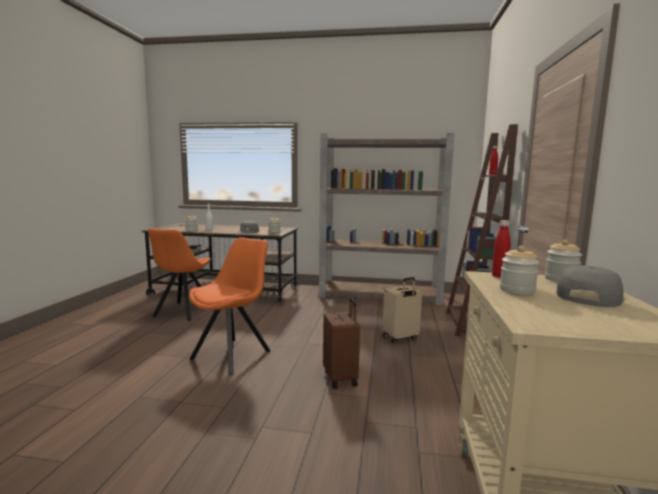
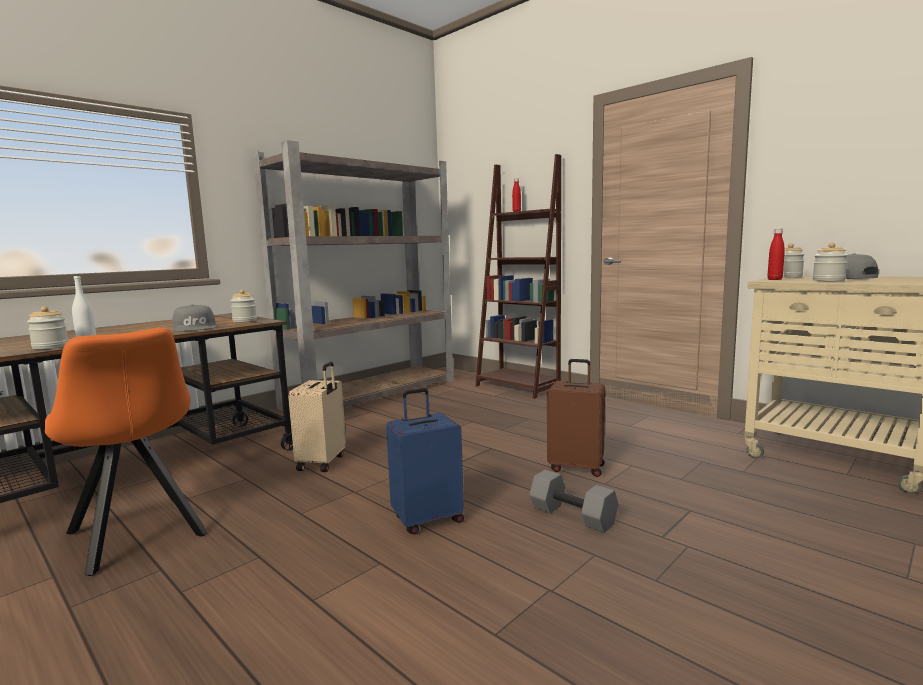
camera: 55 degrees left, 0 degrees up
(232, 355) = (427, 519): orange chair -> blue suitcase
(267, 391) = (574, 515): none -> grey dumbbell
(400, 338) = (510, 418): beige suitcase -> beige suitcase (323, 462)

